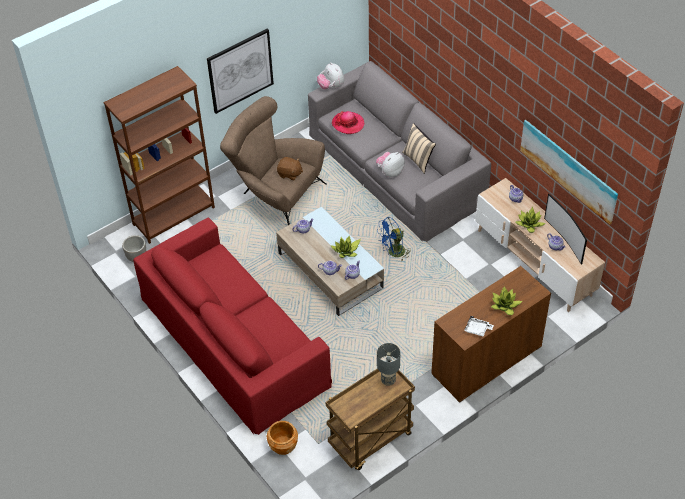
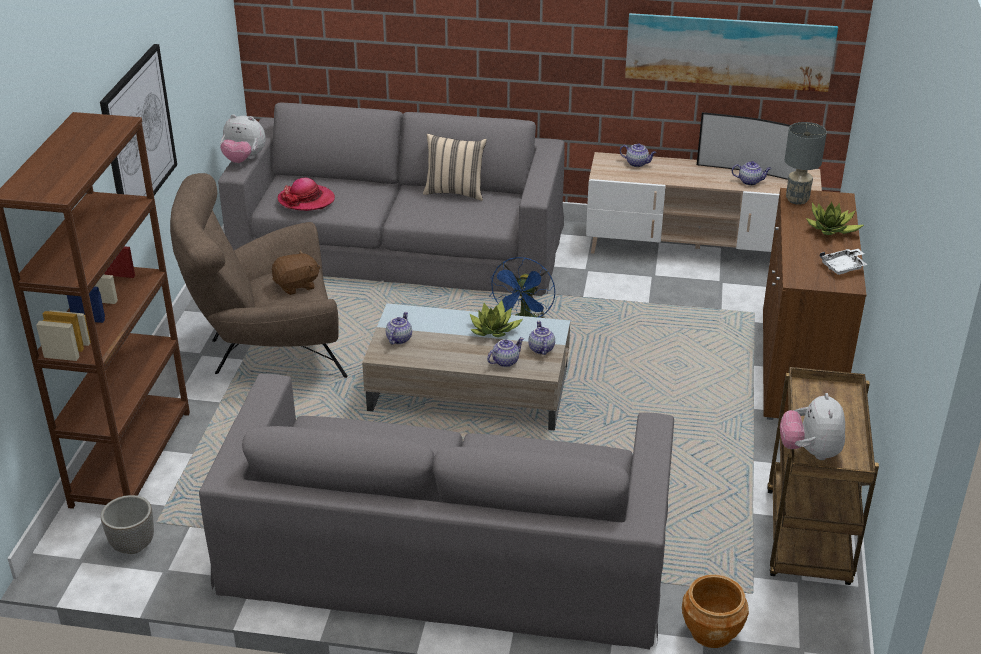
camera: 45 degrees left, 15 degrees down
(233, 340) = (446, 551): red sofa -> grey sofa
(388, 381) = (818, 394): grey table lamp -> grey table lamp (797, 200)
(390, 172) = (435, 219): plush toy -> plush toy (810, 452)
(529, 224) = (690, 177): potted plant -> none

